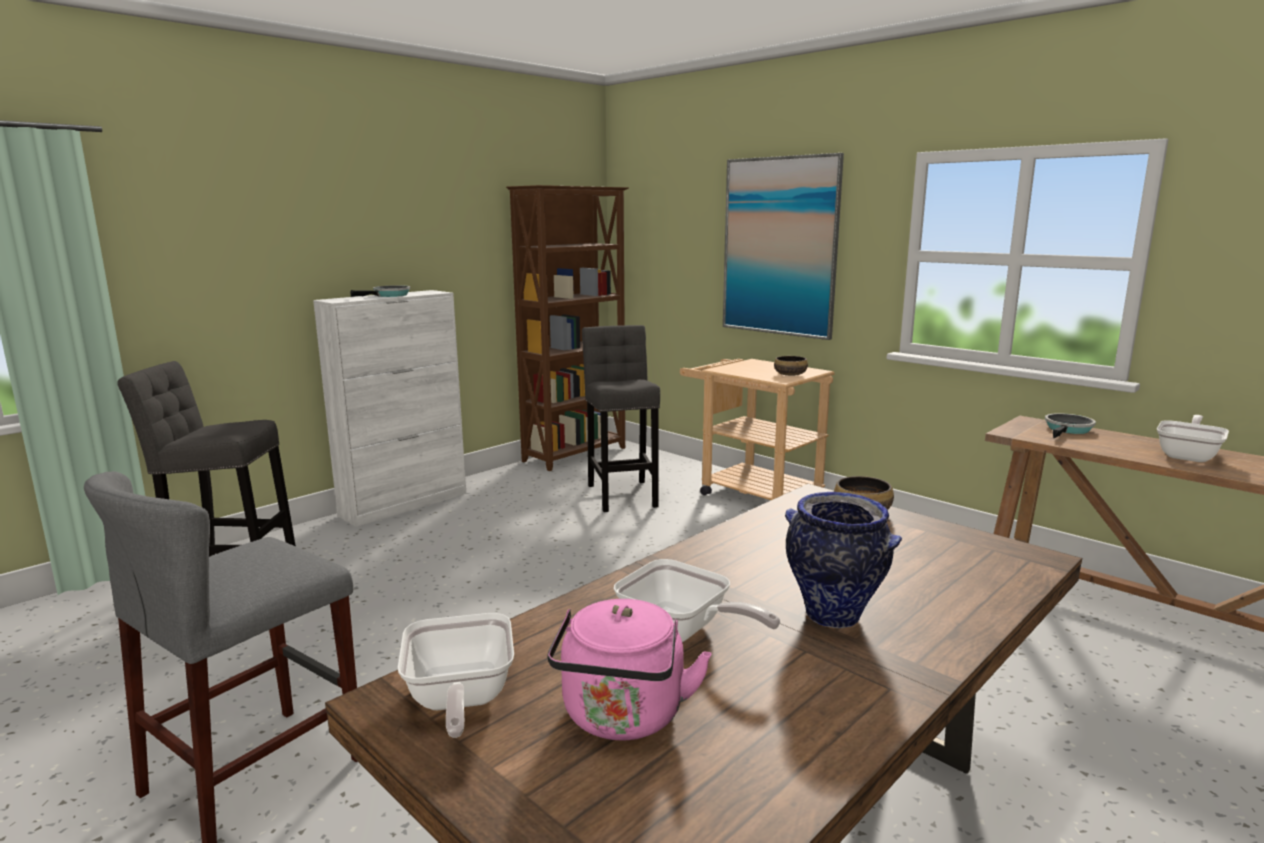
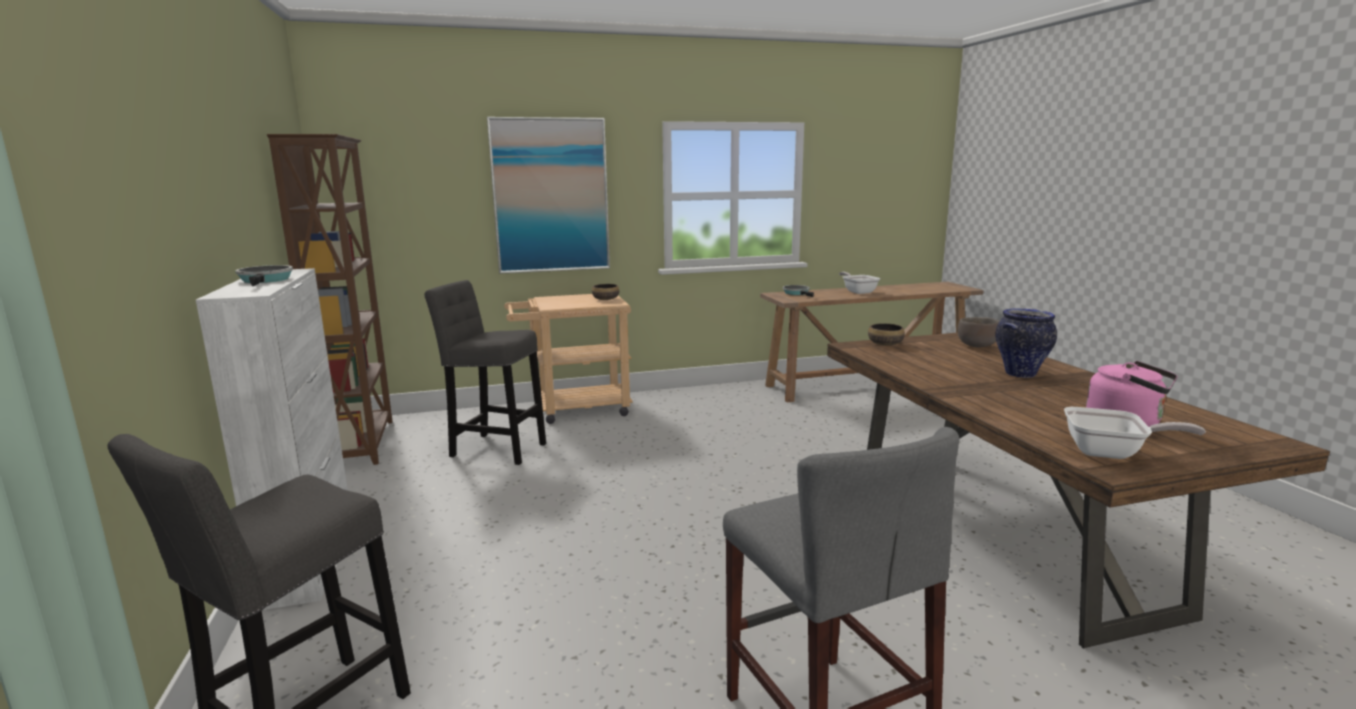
camera: 60 degrees left, 0 degrees up
(681, 632) = (1033, 400): frying pan -> none
(971, 571) = (977, 346): none -> brown bowl

